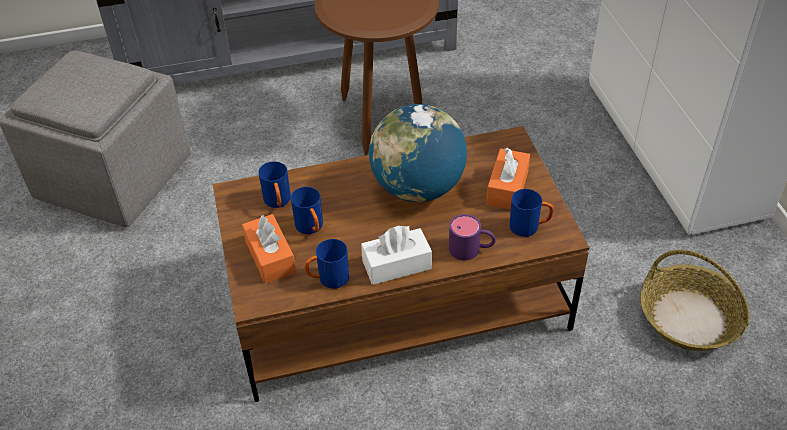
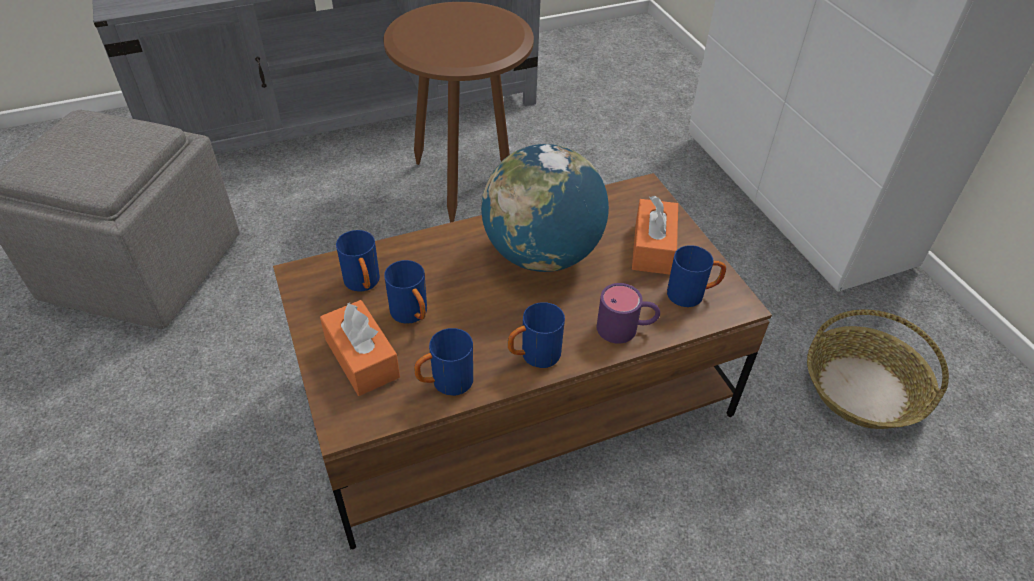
camera: 10 degrees left, 0 degrees up
(396, 265) = (533, 356): white tissue box -> blue mug

